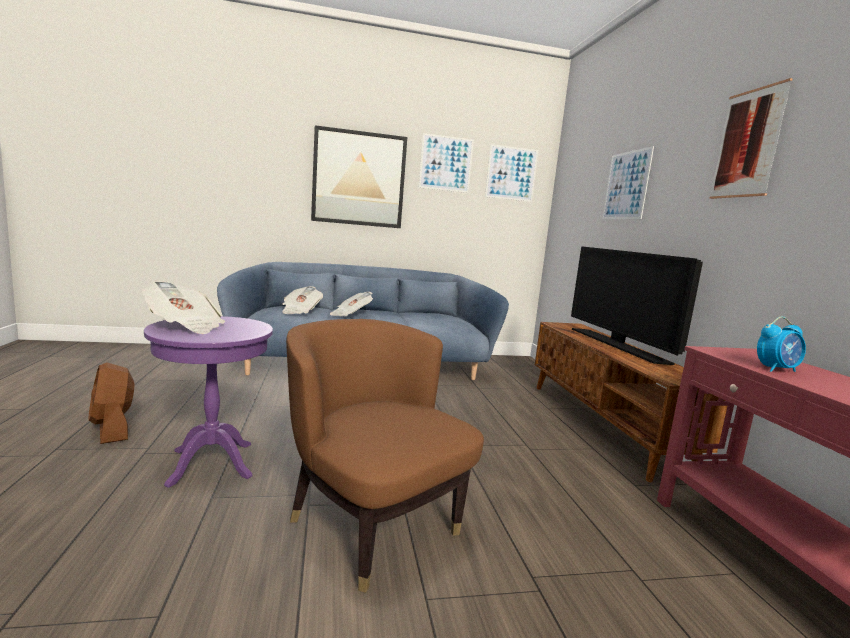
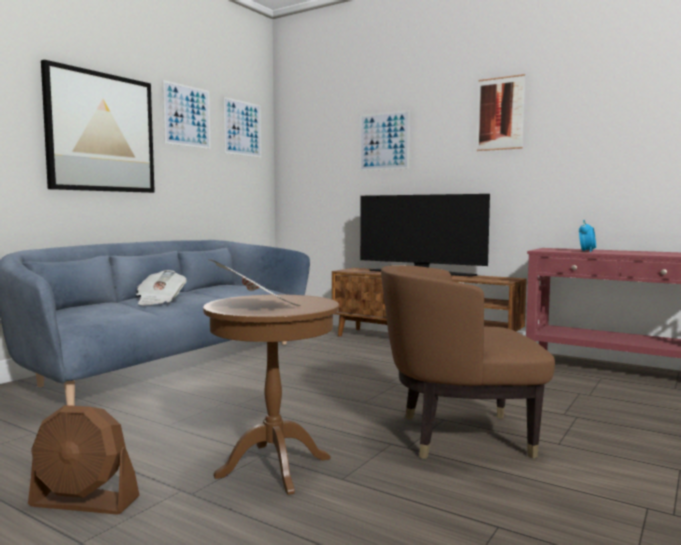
camera: 45 degrees left, 5 degrees down
(211, 463) = (273, 467): purple side table -> brown side table
(300, 311) = (101, 309): newspaper -> none

